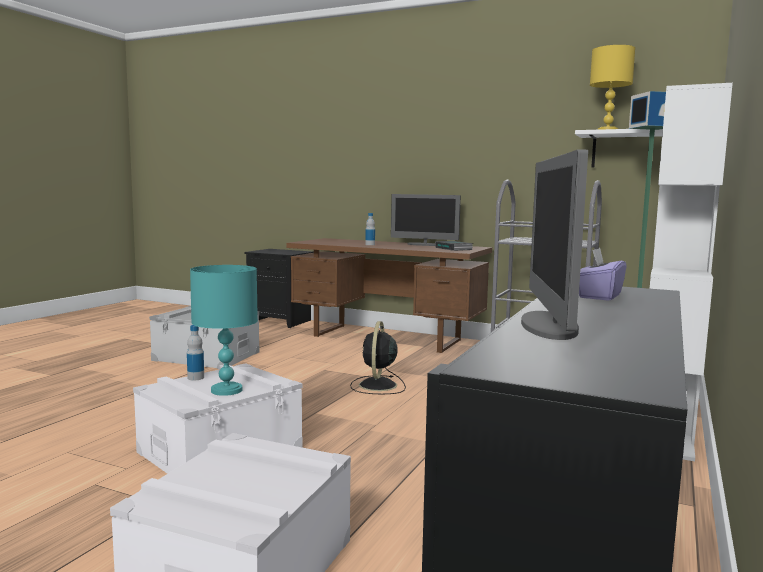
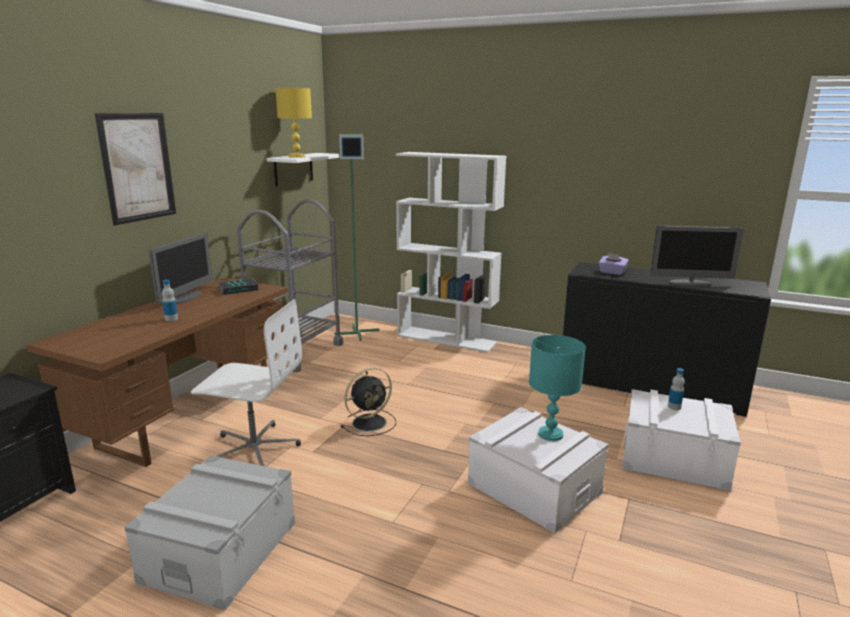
camera: 90 degrees left, 10 degrees up
(195, 378) = (522, 454): bottle -> bottle (674, 407)
(334, 355) = (254, 447): none -> white office chair
(377, 386) = (370, 422): black fan -> black fan turned 45 degrees counterclockwise
(421, 134) = (137, 167): none -> picture

